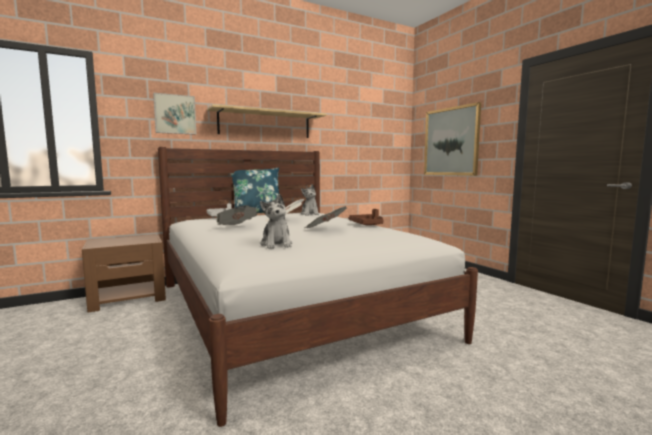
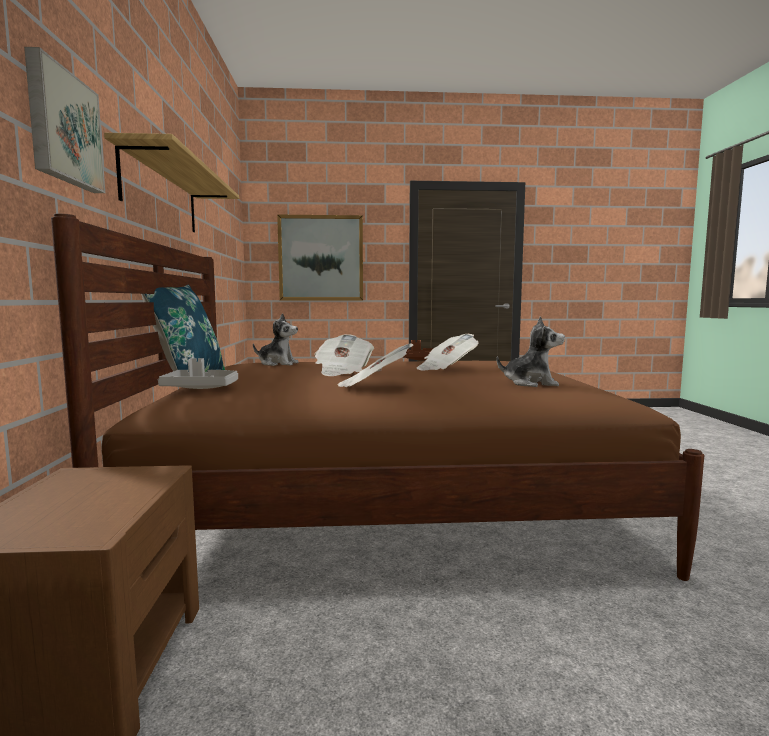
camera: 65 degrees left, 0 degrees up
(290, 309) = (386, 502): white bed -> brown bed

